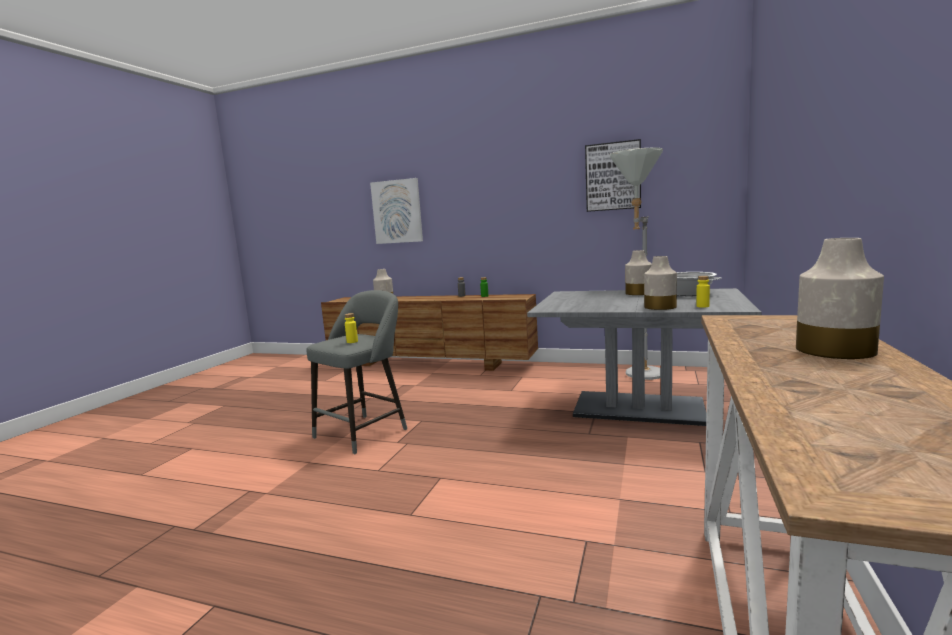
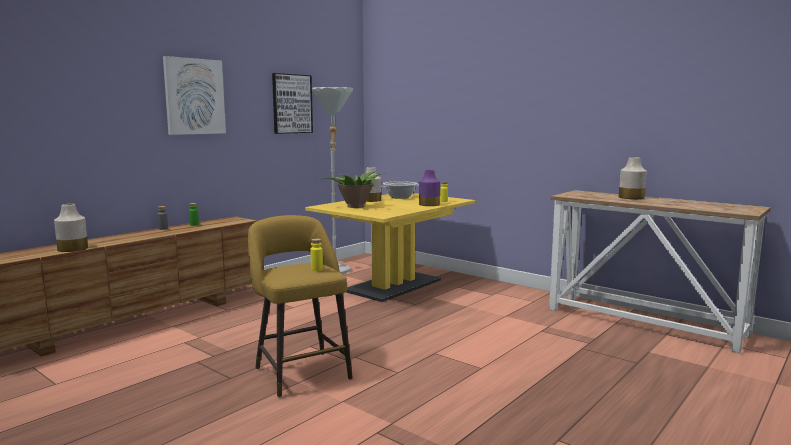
camera: 70 degrees left, 0 degrees up
(364, 432) = (300, 371): grey stool -> yellow stool
(397, 211) = (59, 121): picture -> picture (194, 96)
(583, 297) = (355, 206): none -> potted plant
(638, 408) = (393, 286): grey dining table -> yellow dining table
(660, 307) = (429, 204): beige vase -> purple vase

